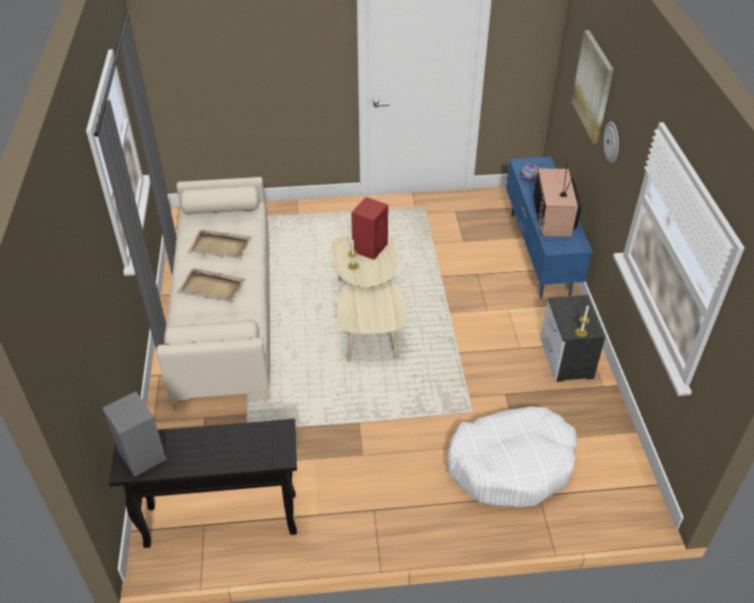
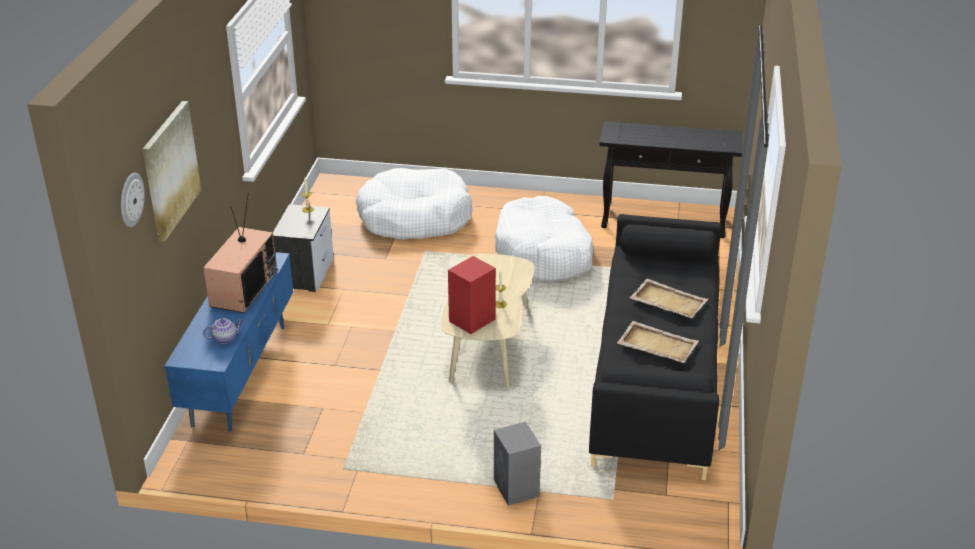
camera: 165 degrees left, 10 degrees down
(141, 454) = (720, 140): grey speaker -> grey speaker (516, 489)
(224, 311) = (656, 374): beige sofa -> black sofa
(350, 435) = (544, 253): none -> white dog bed
(612, 142) = (206, 145): wall clock -> wall clock (130, 199)

